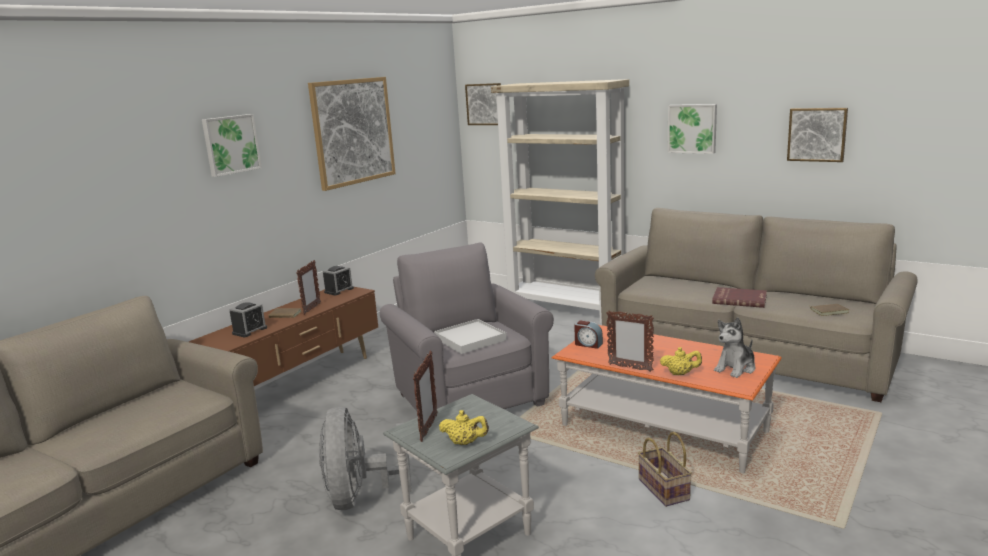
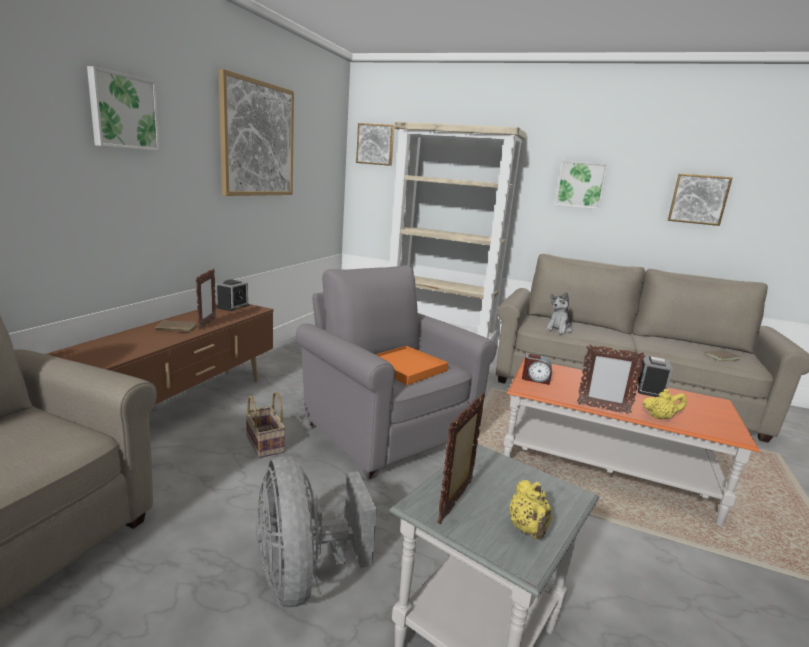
camera: 15 degrees left, 0 degrees up
(249, 331) = (132, 344): alarm clock -> alarm clock (650, 389)
(428, 428) = (456, 502): picture frame -> picture frame turned 150 degrees counterclockwise
(465, 443) = (528, 529): yellow teapot -> yellow teapot turned 90 degrees clockwise
(470, 339) = (406, 368): white tray -> orange tray
(662, 489) = (656, 550): basket -> basket (263, 443)
(736, 368) = (707, 413): plush toy -> plush toy (558, 330)
(739, 299) = (634, 341): red book -> none

